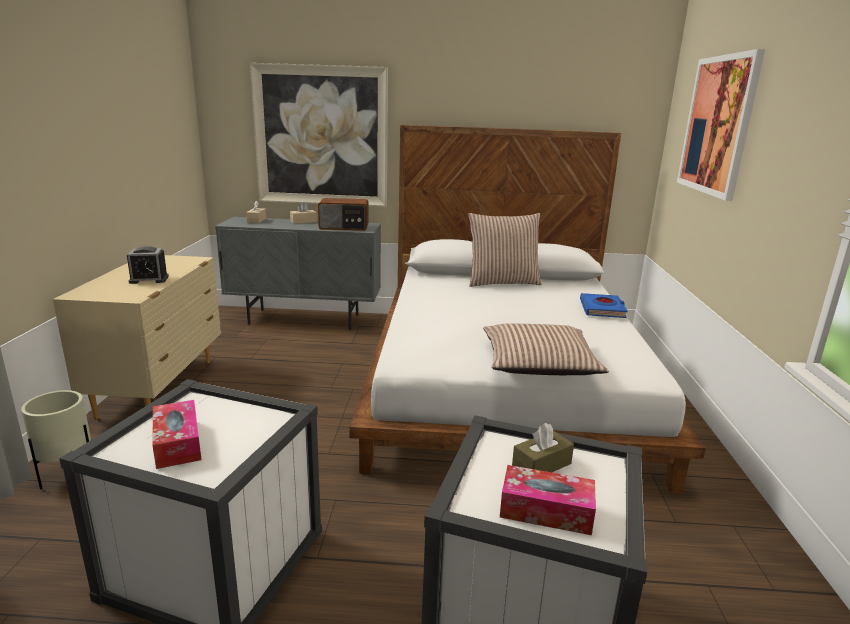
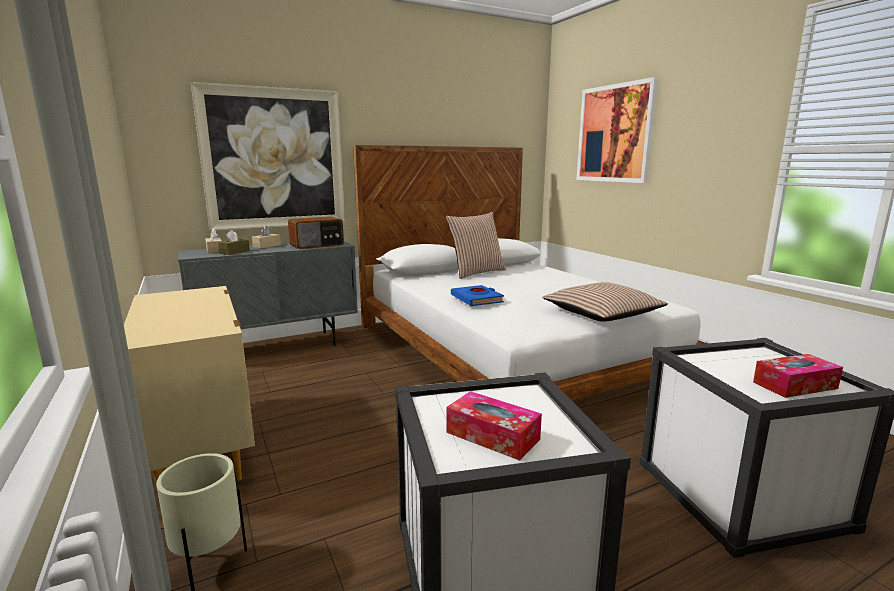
camera: 30 degrees left, 5 degrees down
(149, 279) = (199, 313): alarm clock -> none
(541, 465) = (739, 363): brown tissue box -> brown tissue box (234, 252)
(602, 309) = (572, 276): blue book -> blue book (477, 299)

